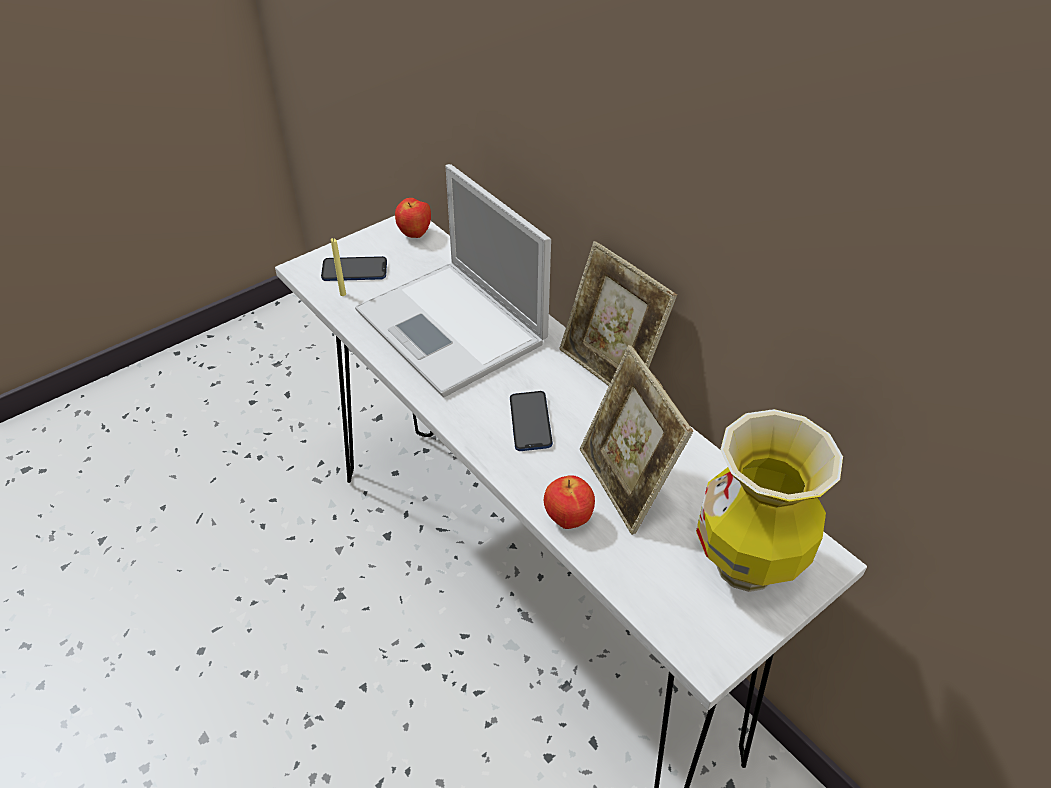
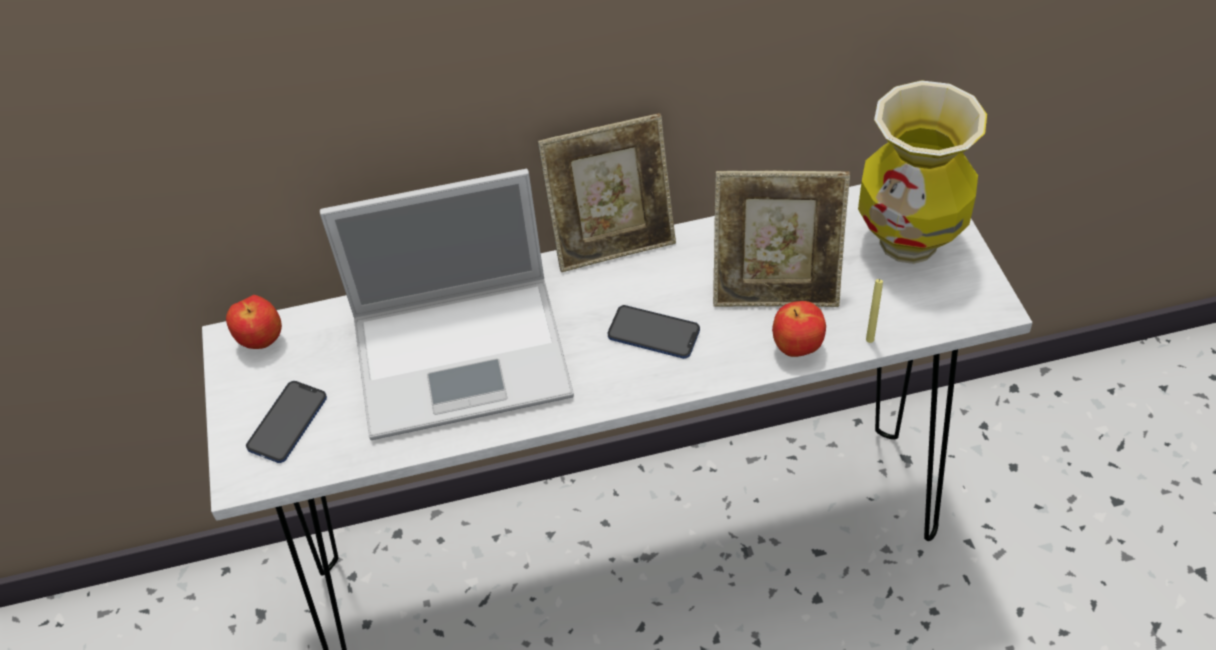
camera: 60 degrees left, 5 degrees up
(343, 294) = (326, 447): yellow candle -> yellow candle (870, 339)

